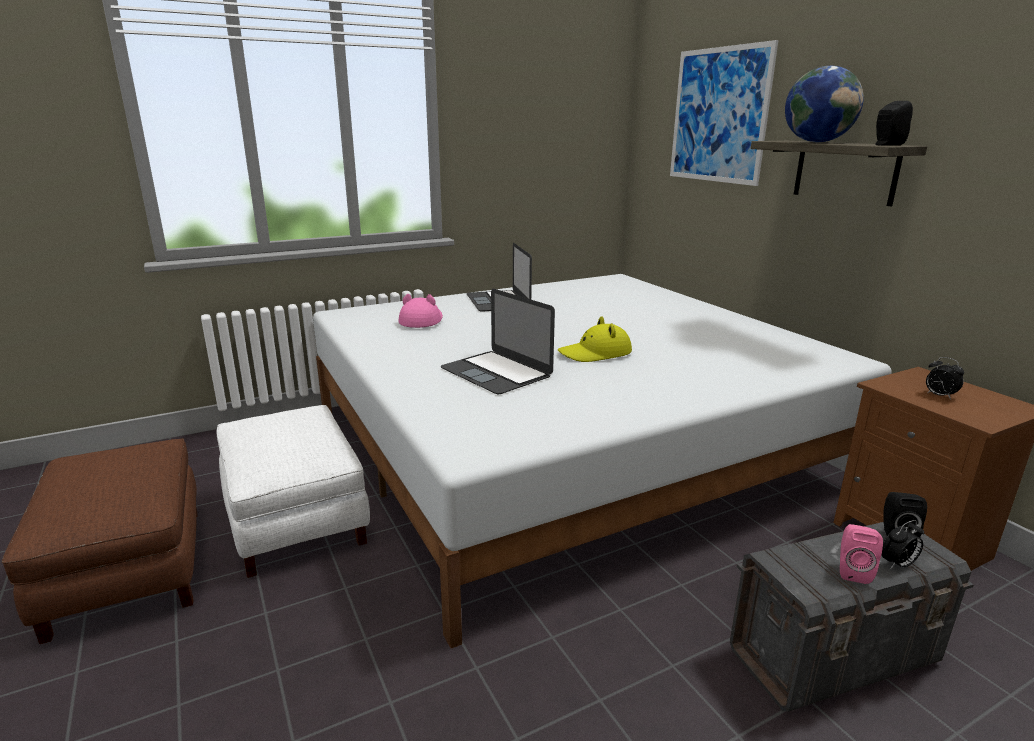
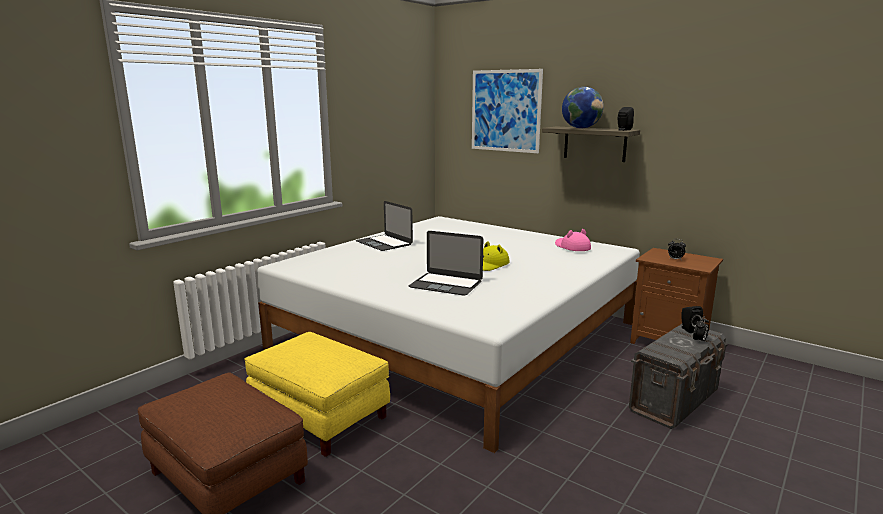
camera: 25 degrees left, 5 degrees down
(297, 518) = (320, 416): white ottoman -> yellow ottoman
(421, 320) = (350, 261): pink hat -> pink hat (572, 247)
(852, 571) = (685, 347): pink speaker -> none

